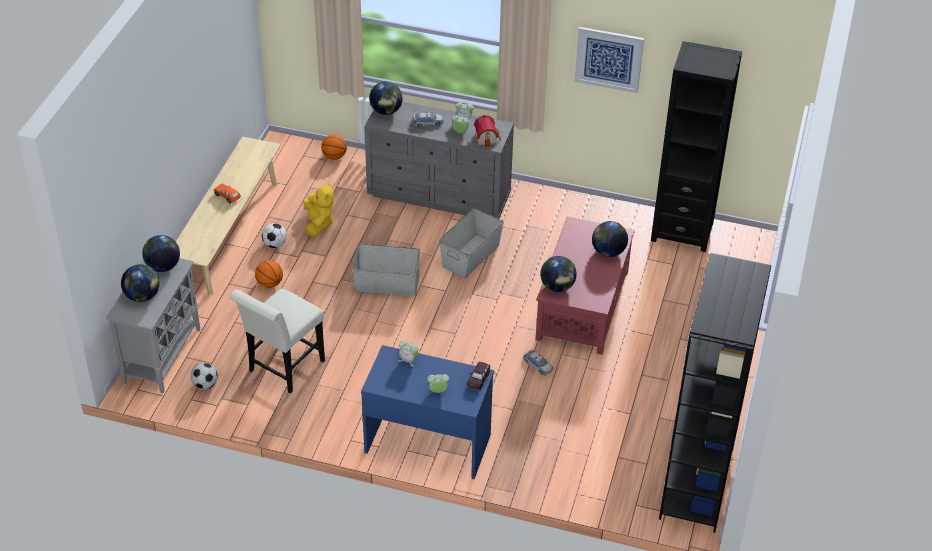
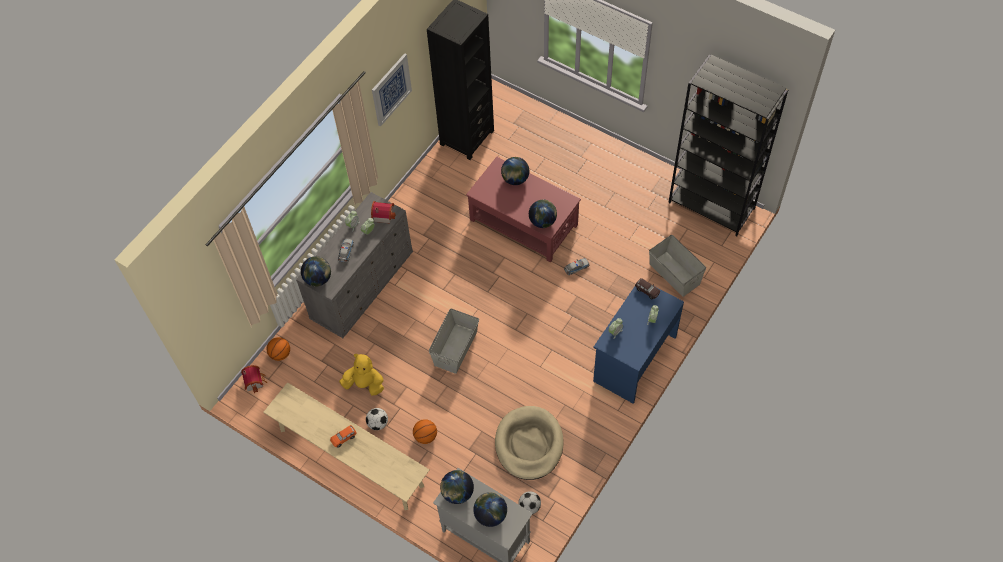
camera: 70 degrees left, 15 degrees up
(283, 369) = (529, 444): white chair -> beige dog bed
(297, 147) = (255, 381): none -> toy house
(471, 255) = (444, 281): grey storage box -> grey storage box (674, 273)

